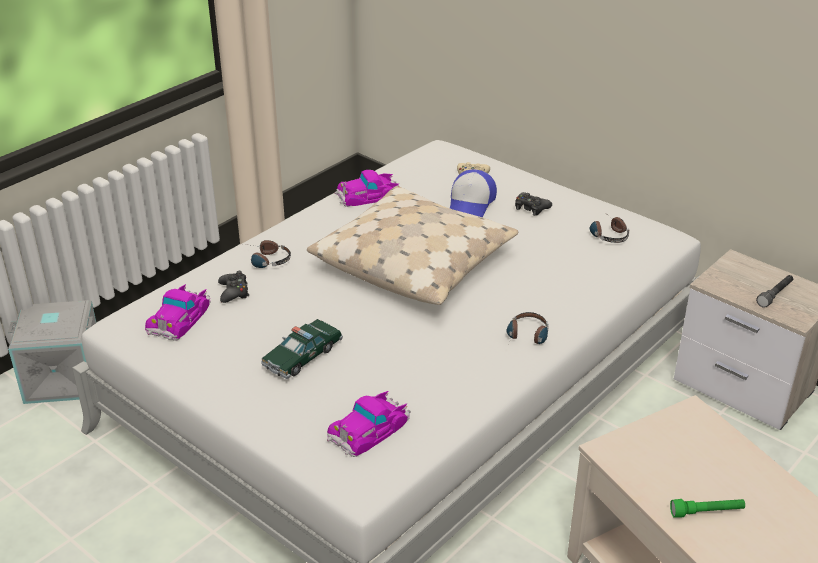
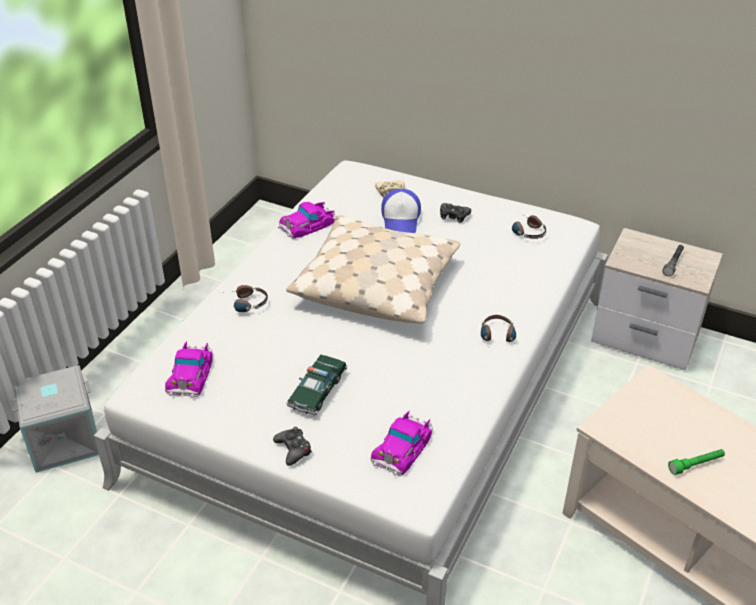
camera: 15 degrees left, 5 degrees up
(234, 292) = (229, 339): black game controller -> black game controller (293, 449)

